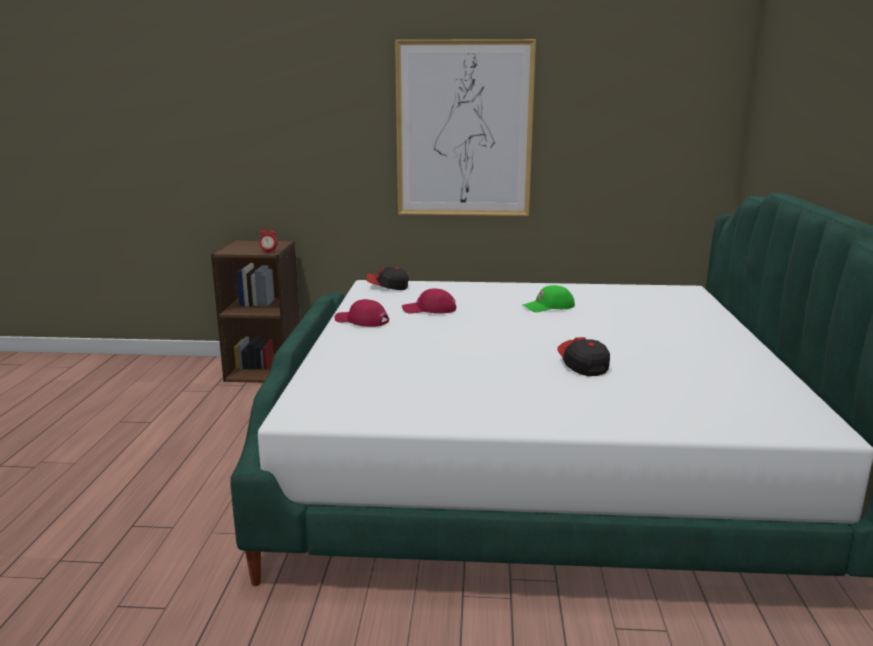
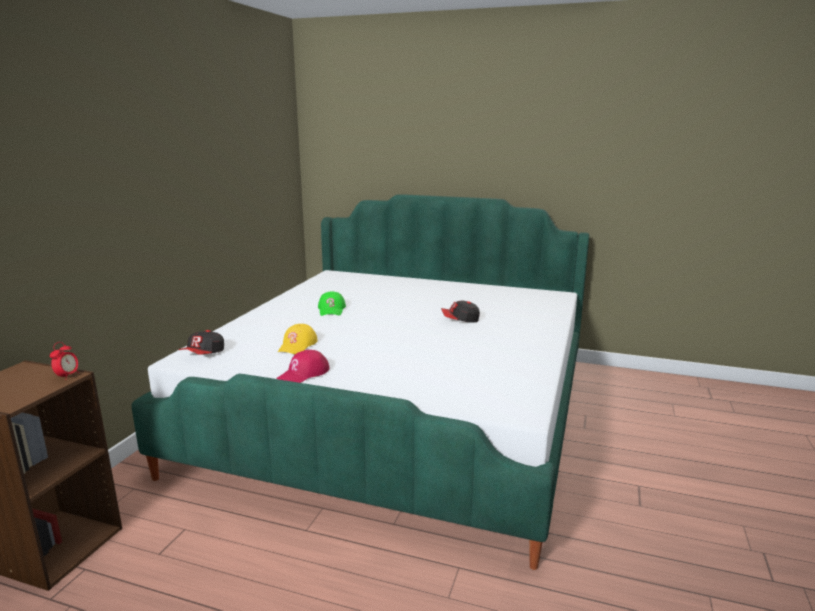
camera: 75 degrees left, 0 degrees up
(429, 310) = (298, 345): red cap -> yellow cap
(464, 130) = (163, 181): picture -> none

